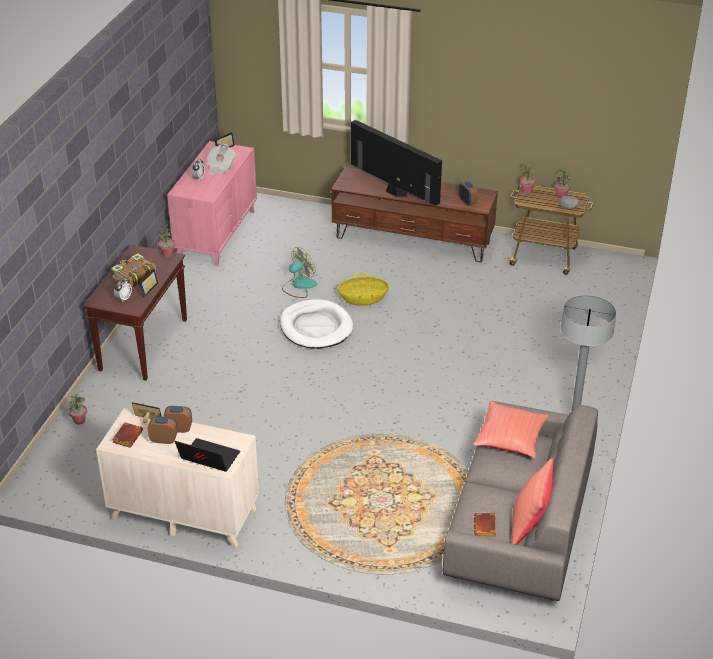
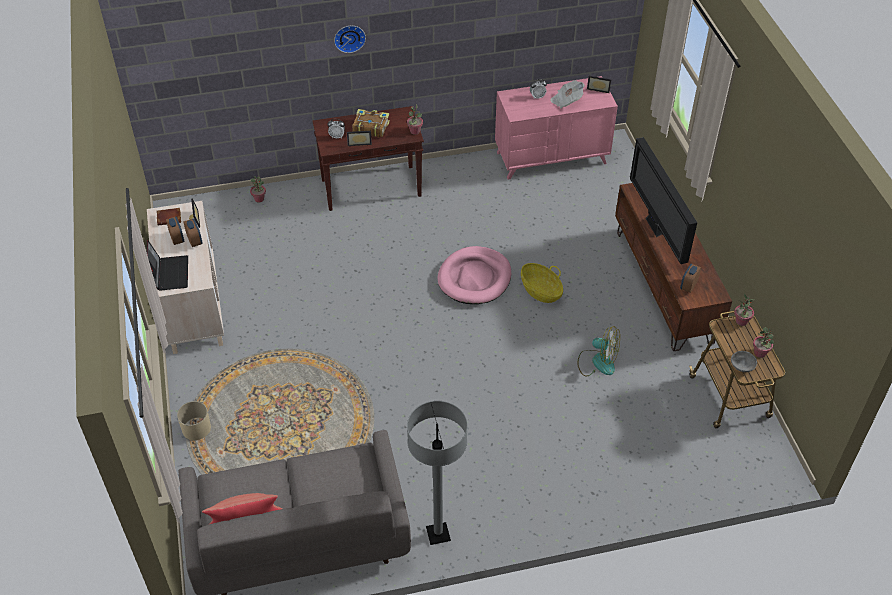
camera: 60 degrees right, 10 degrees up
(87, 195) = (349, 37): none -> wall clock
(299, 286) = (524, 241): fan -> fan (597, 362)
(316, 327) = (474, 278): white dog bed -> pink dog bed
(347, 559) = (196, 429): none -> beige planter
(394, 192) = (655, 228): television -> television turned 150 degrees clockwise
(486, 527) = (223, 495): brown book -> none
(510, 439) = (353, 468): red pillow -> none

